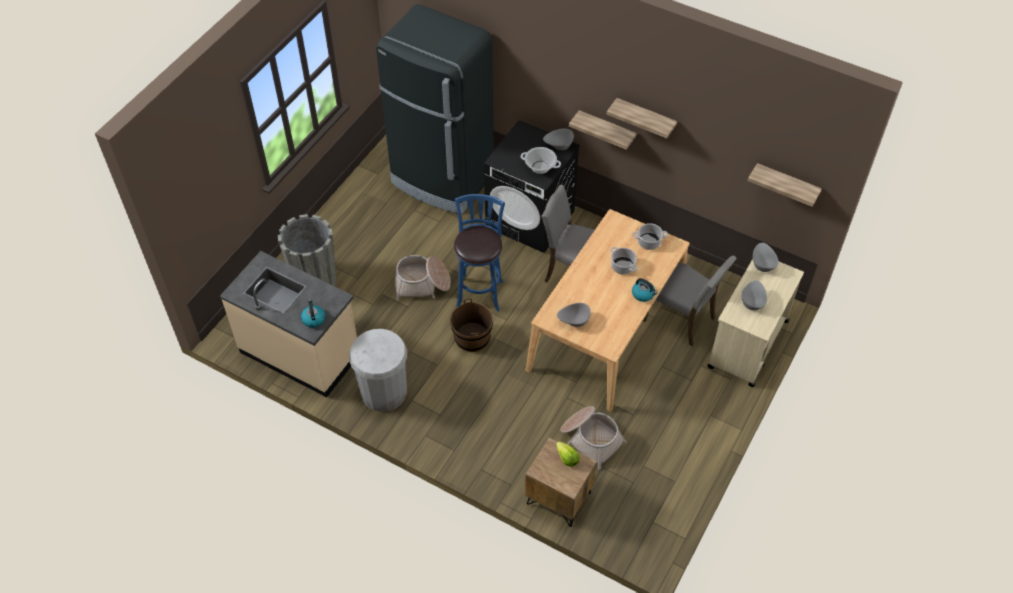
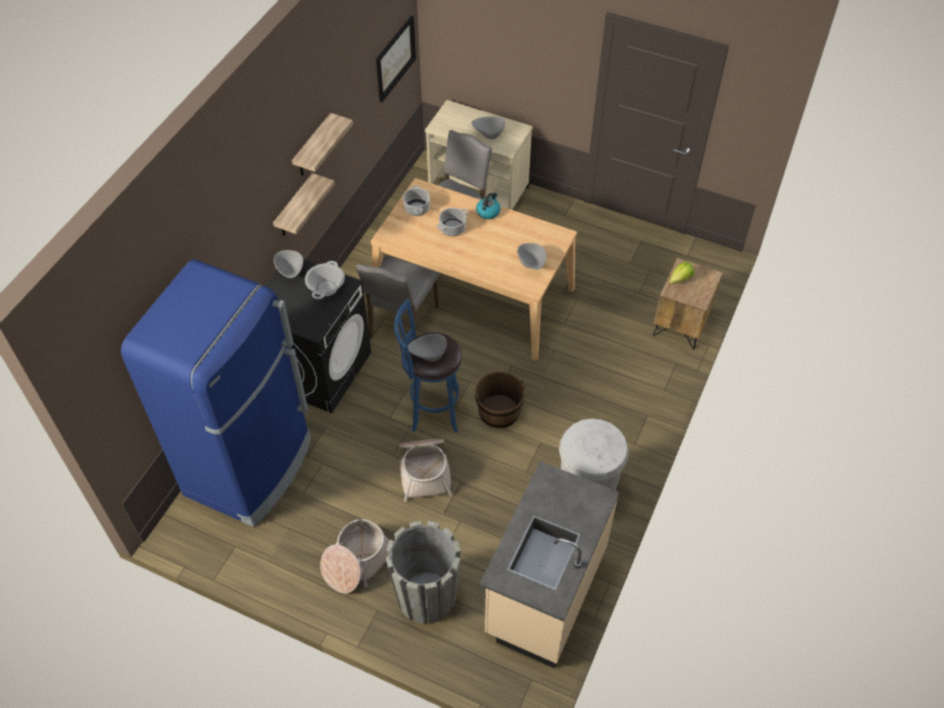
camera: 95 degrees left, 0 degrees up
(313, 319) = (583, 498): kettle -> none
(442, 180) = (250, 467): black fridge -> blue fridge
(590, 438) = (609, 302): basket -> basket (357, 561)
(762, 264) = (440, 126): grey bowl -> grey bowl (428, 355)
(786, 184) = (395, 58): shelf -> picture

